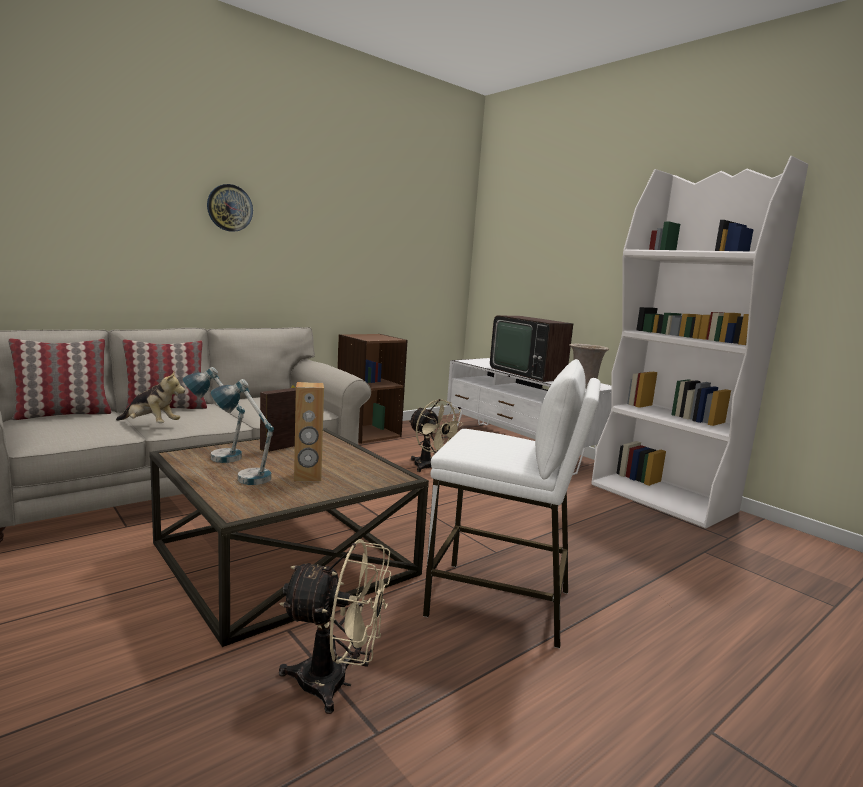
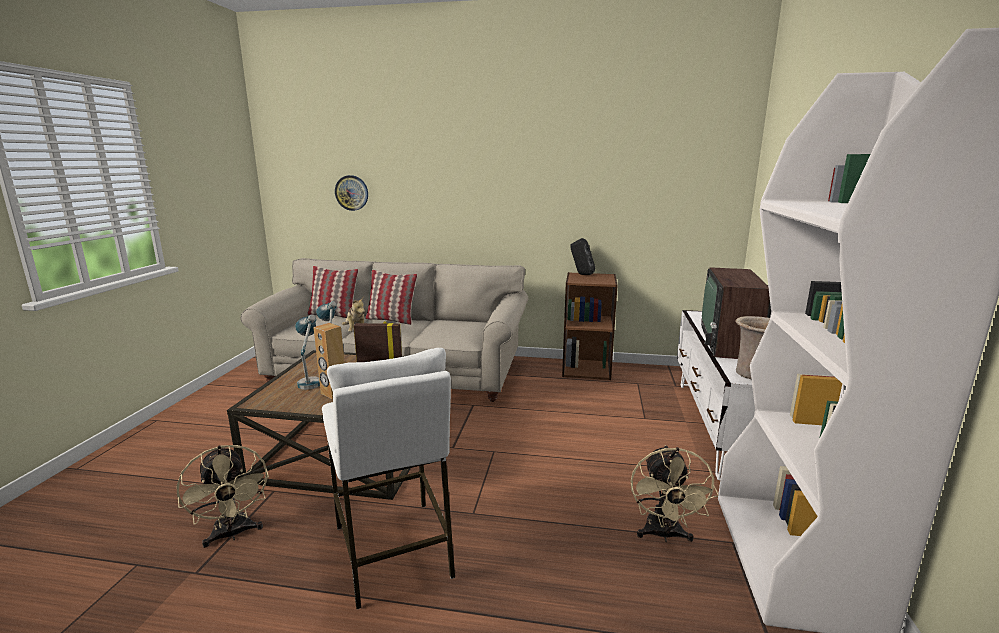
camera: 50 degrees right, 5 degrees up
(229, 208) = (467, 167): wall clock -> wall clock (352, 193)
(356, 335) = (581, 274): none -> black speaker
(429, 467) = (576, 417): beige fan -> beige fan (664, 535)

